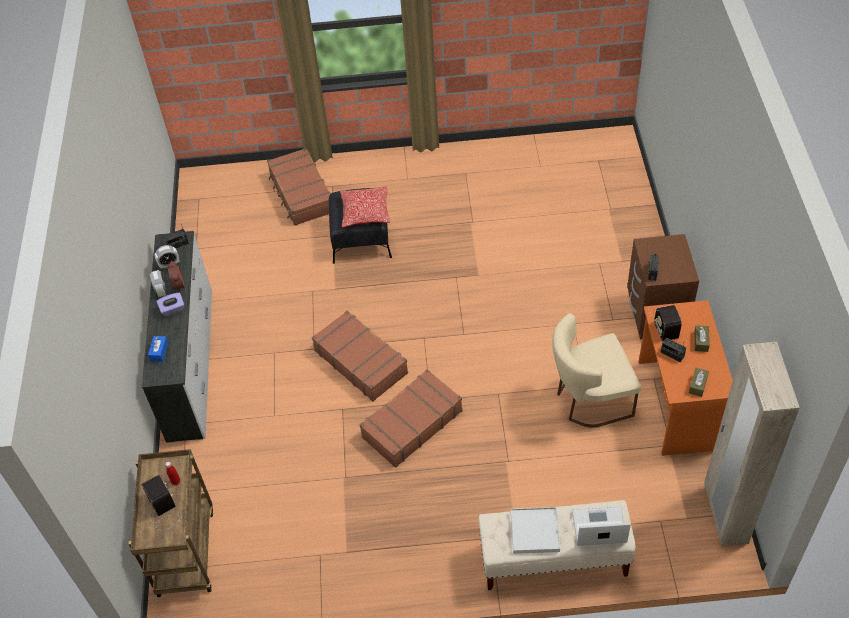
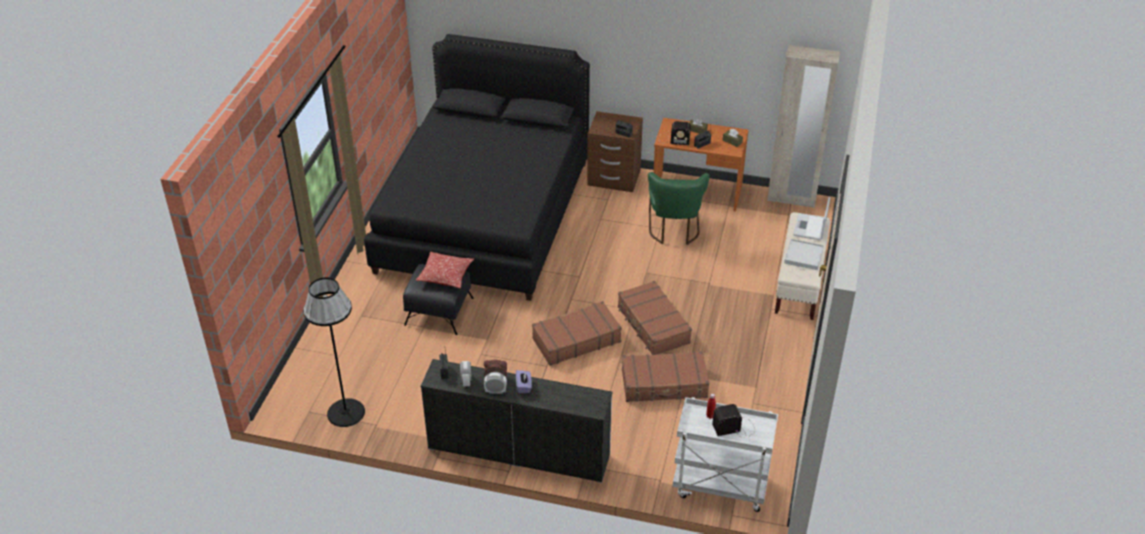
camera: 75 degrees left, 10 degrees down
(159, 351) = (569, 402): blue tissue box -> none
(185, 550) = (719, 487): brown cart -> white cart
(204, 222) = (345, 412): none -> black floor lamp
(301, 194) = (356, 338): brown suitcase -> brown suitcase (664, 384)
(525, 223) = (484, 215): none -> black bed
(589, 400) = (674, 230): beige chair -> green chair

